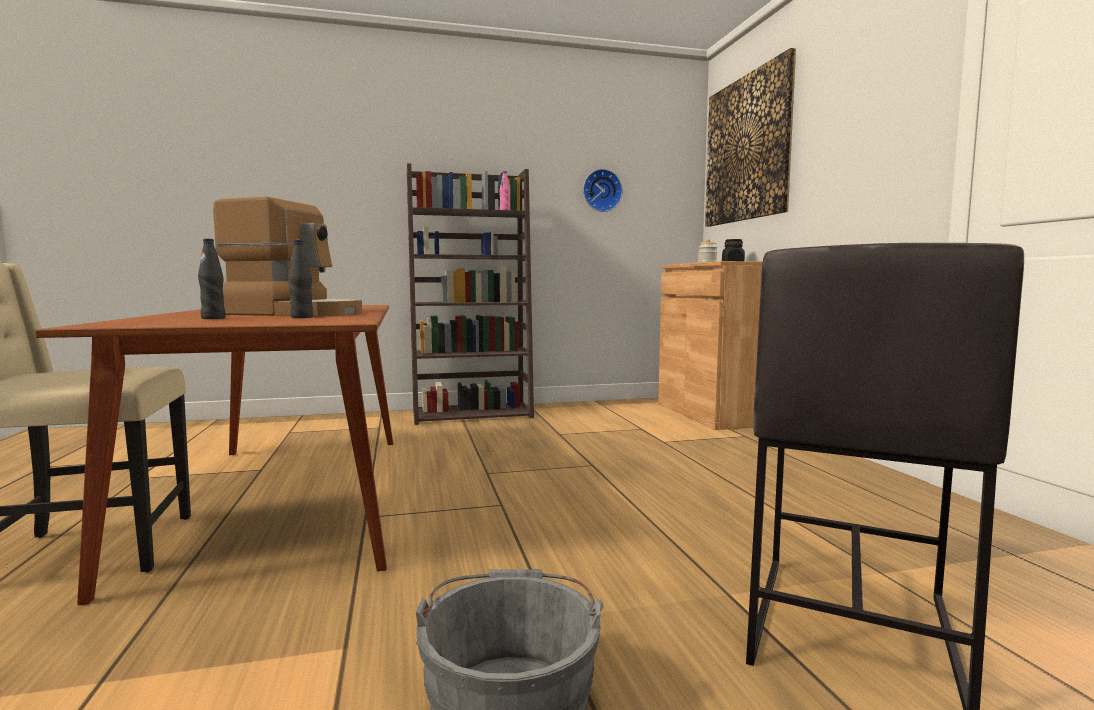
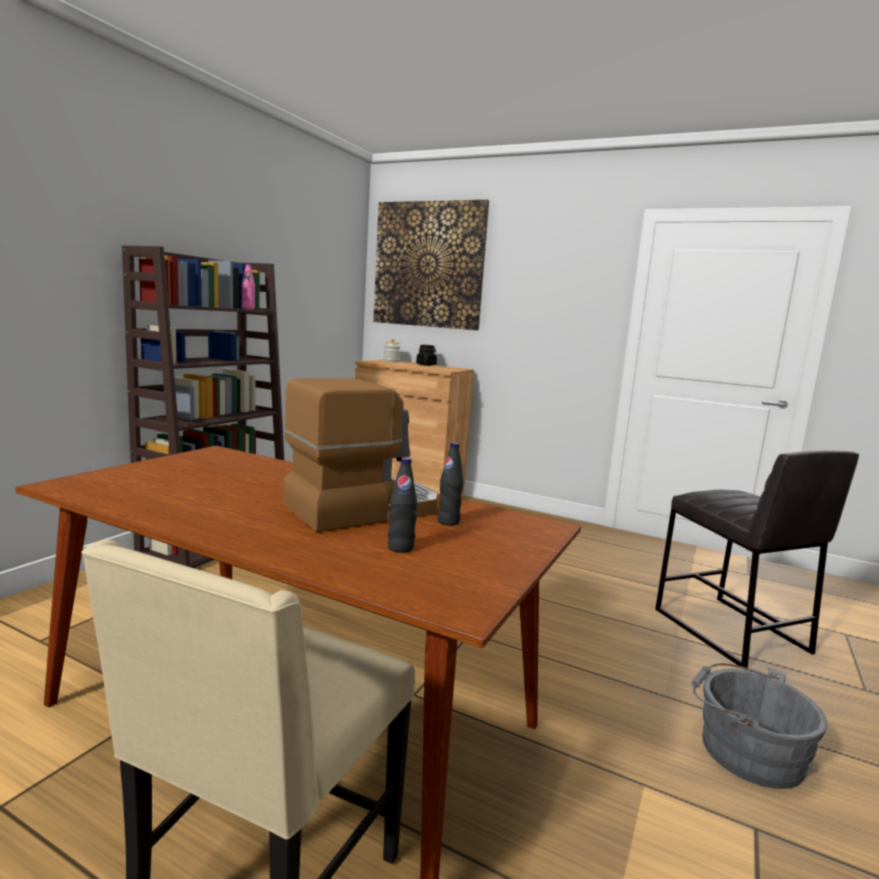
camera: 50 degrees left, 5 degrees up
(601, 191) = (300, 282): wall clock -> none

